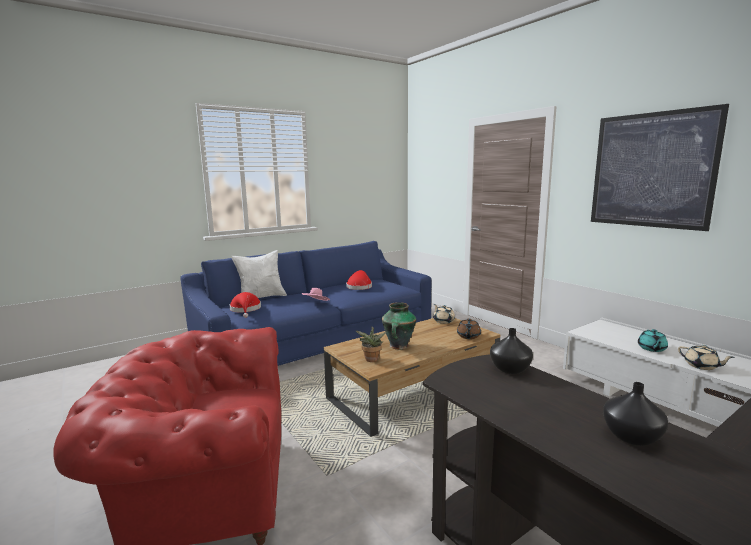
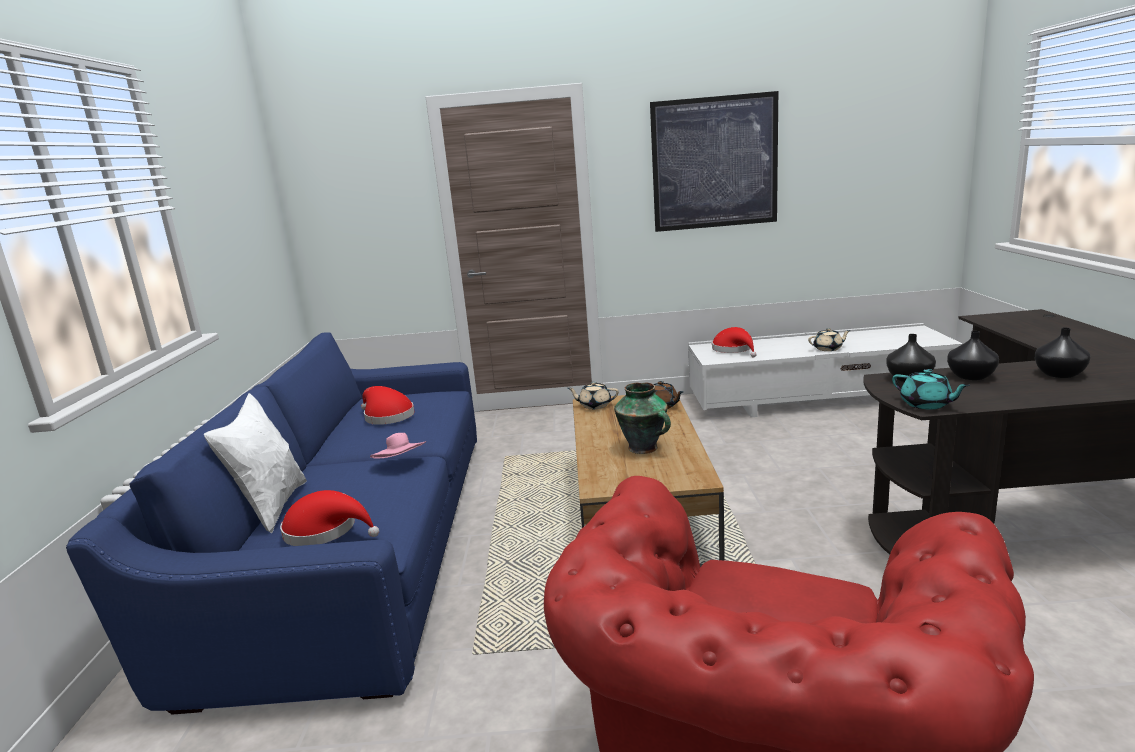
camera: 55 degrees left, 5 degrees up
(371, 360) = (670, 474): potted plant -> none
(553, 392) = (970, 376): none -> black vase
(619, 334) = (734, 350): none -> red hat
(651, 349) = (779, 351): turquoise teapot -> turquoise teapot (926, 404)

